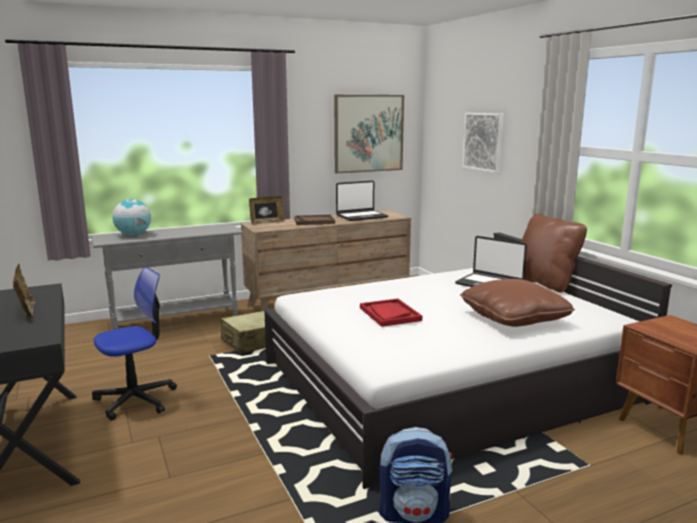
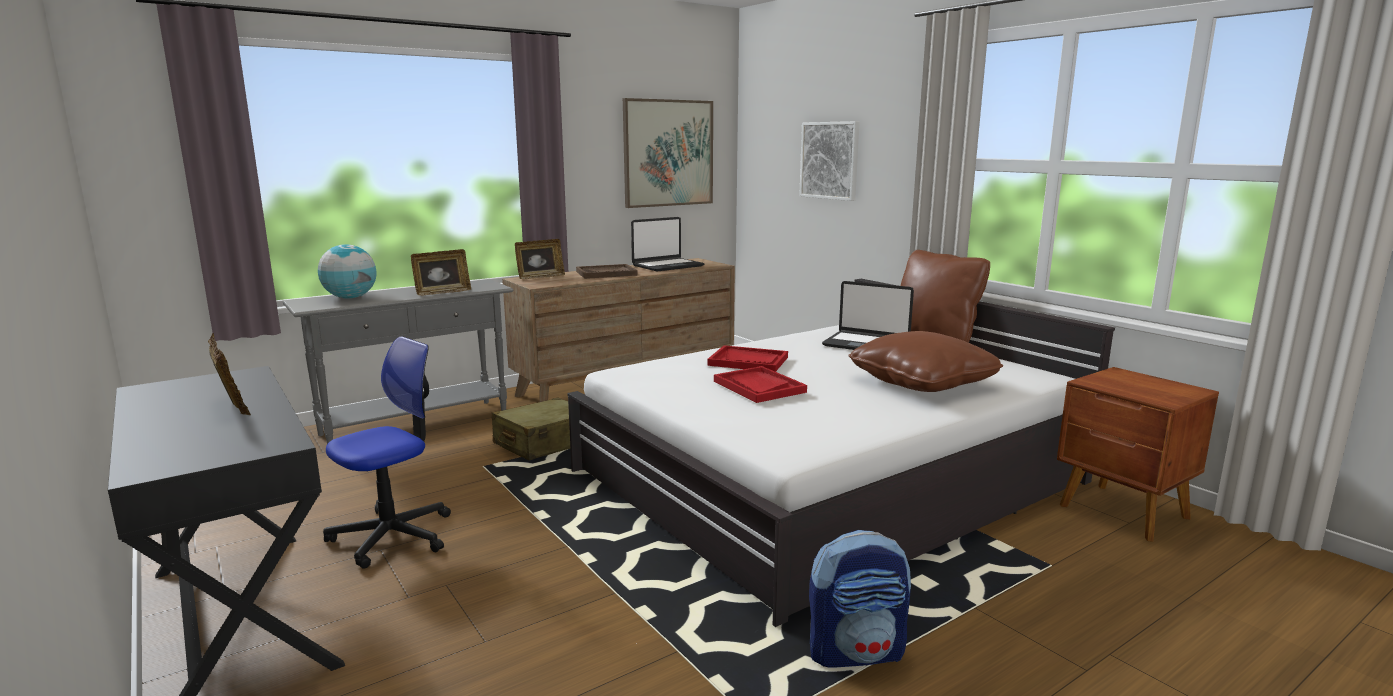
camera: 10 degrees left, 0 degrees up
(194, 233) = (442, 292): none -> picture frame
(393, 293) = (748, 361): none -> red tray

